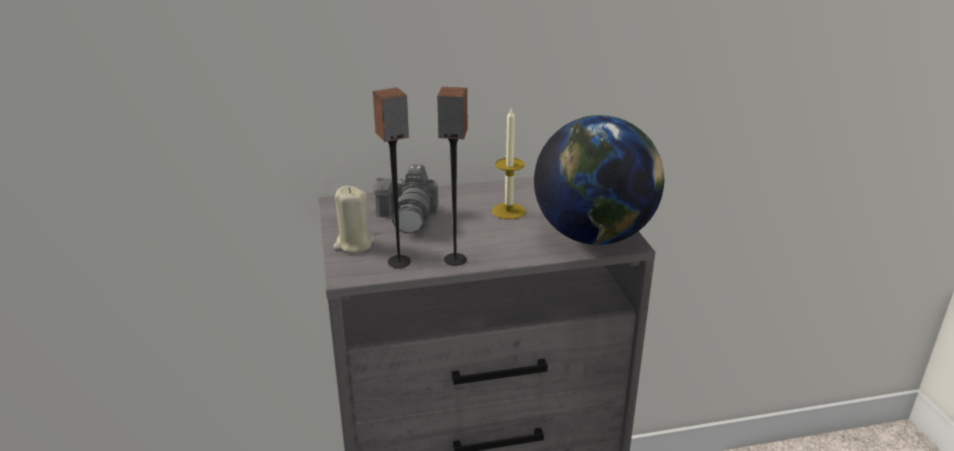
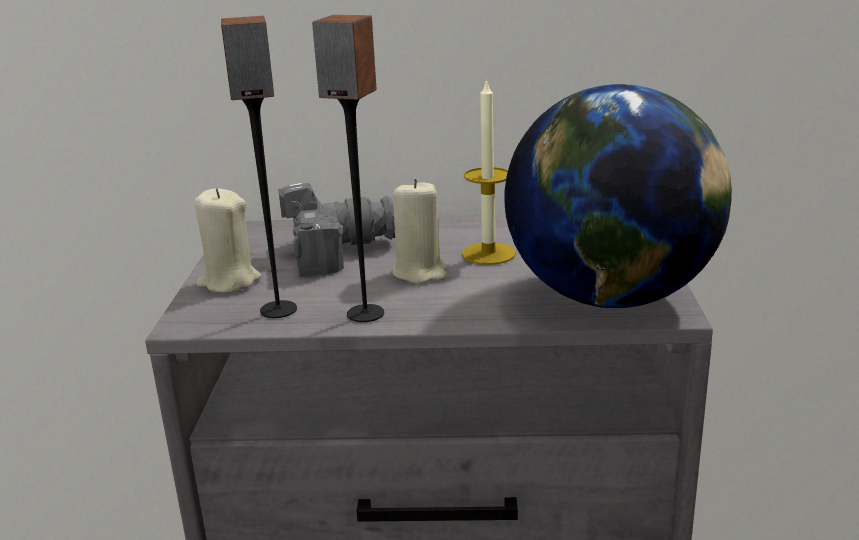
camera: 15 degrees right, 5 degrees down
(409, 216) = (334, 251): camera -> camera turned 120 degrees counterclockwise
(473, 228) = (420, 272): none -> beige candle

